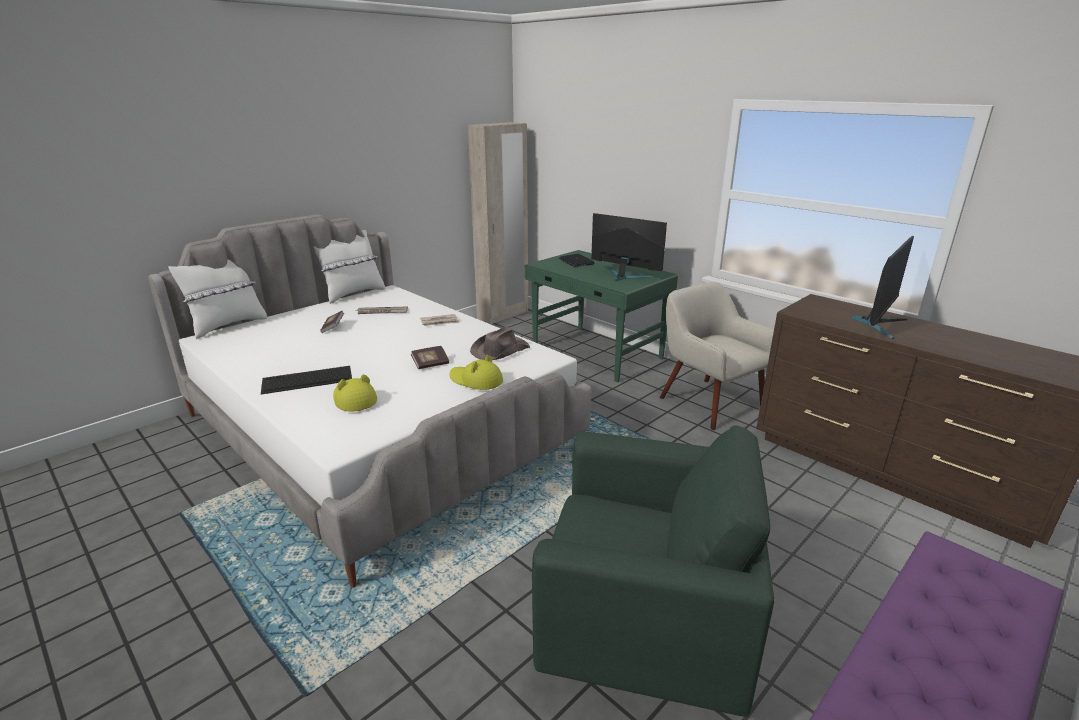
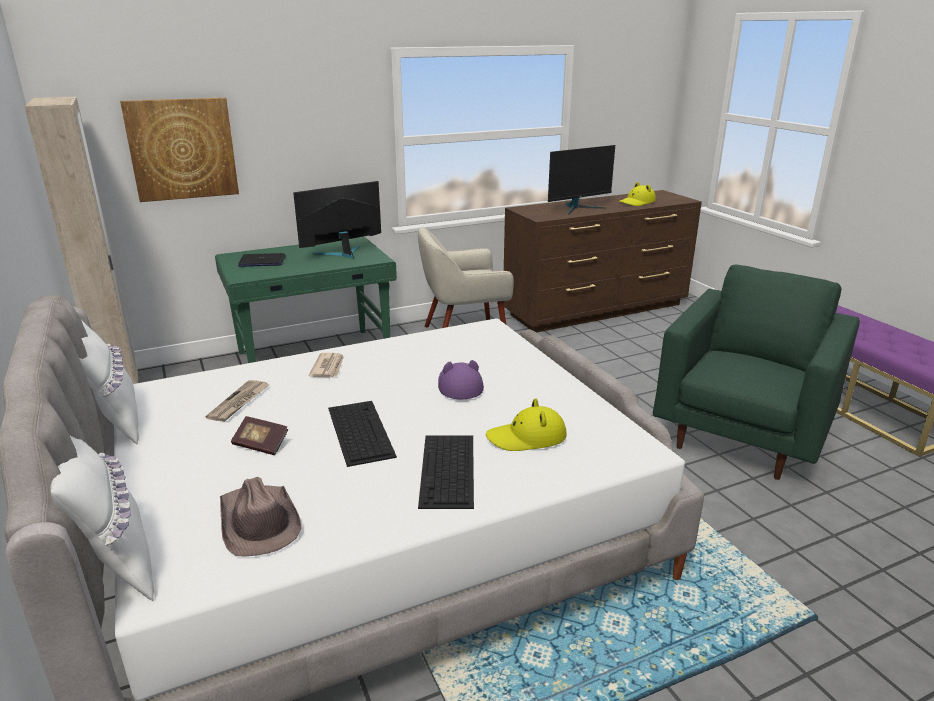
camera: 70 degrees left, 0 degrees up
(353, 347) = (359, 431): none -> keyboard
(430, 364) = (459, 385): book -> purple hat
(476, 380) = (519, 366): yellow hat -> yellow hat (637, 202)
(499, 350) = (450, 346): brown hat -> brown hat (258, 522)
(574, 168) = (182, 149): none -> picture
(878, 324) = (578, 208): monitor -> monitor turned 90 degrees clockwise

